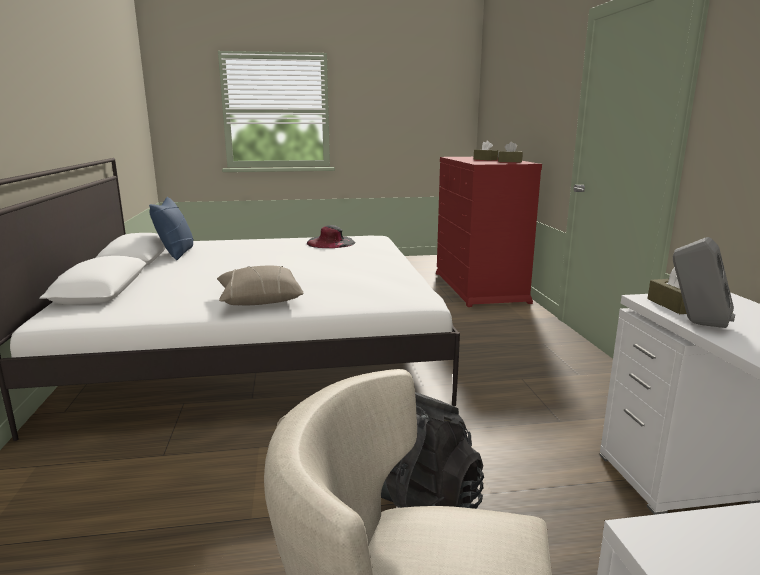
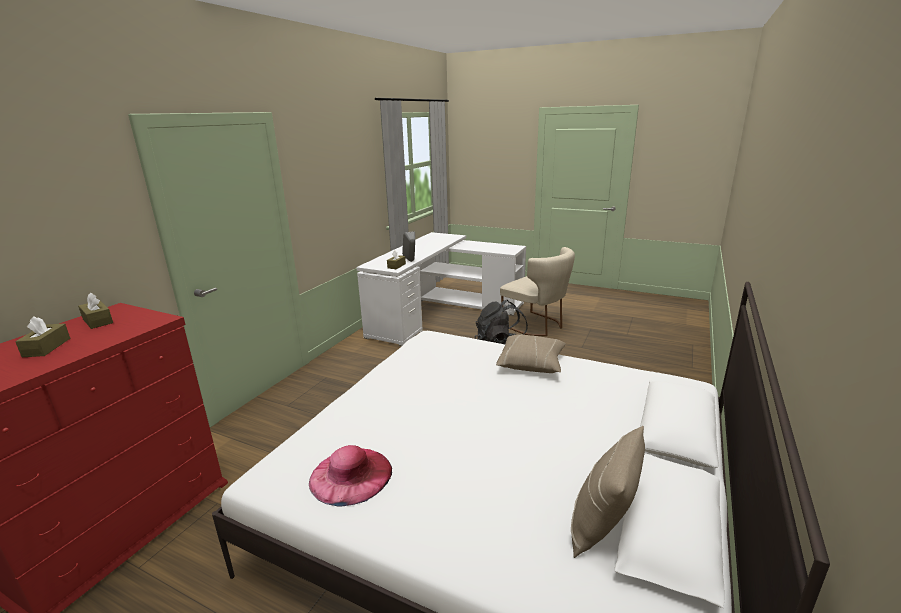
camera: 145 degrees left, 5 degrees up
(176, 253) = (602, 524): blue pillow -> beige pillow
(330, 242) = (350, 475): black hat -> pink hat

